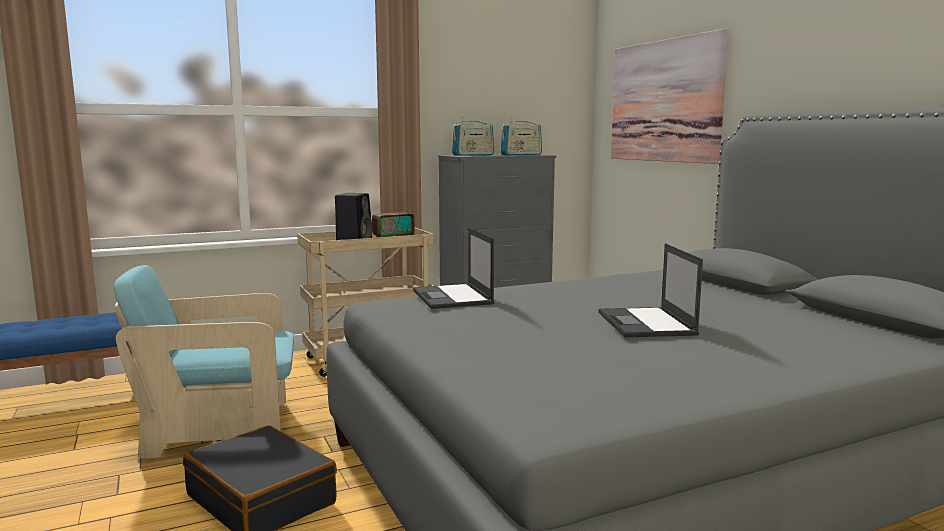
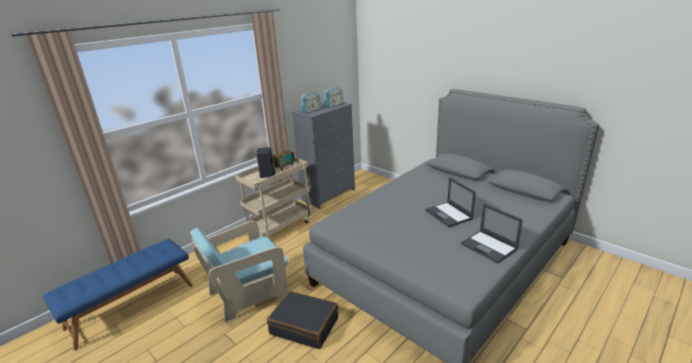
camera: 20 degrees left, 15 degrees up
(453, 297) = (358, 213): laptop -> laptop (489, 247)
(665, 101) = (403, 71): picture -> none

